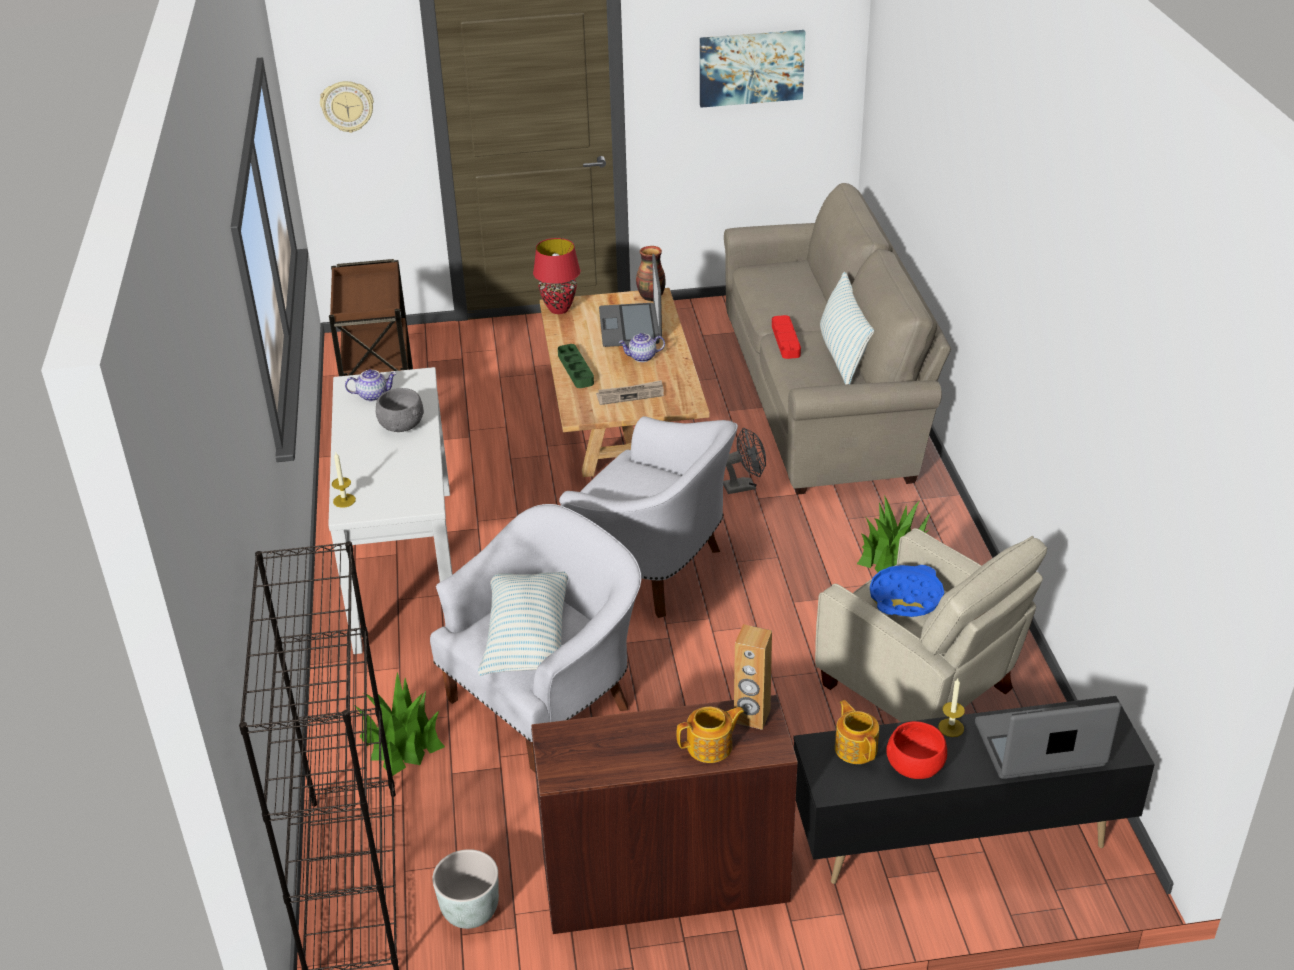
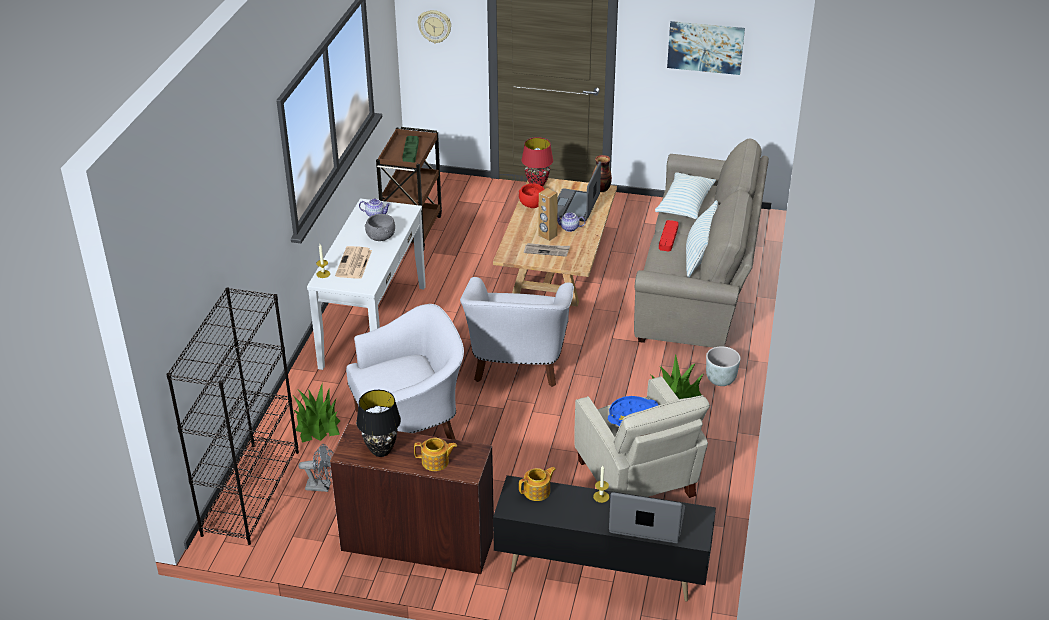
camera: 20 degrees right, 0 degrees up
(384, 474) = (354, 264): none -> newspaper
(471, 912) = (304, 526): grey planter -> grey planter (721, 380)
(527, 637) = (394, 380): pillow -> pillow (685, 205)
(575, 369) = (523, 226): green tray -> green tray (410, 152)
(612, 753) = (381, 450): none -> black table lamp
(650, 569) = (517, 364): white armchair -> white armchair turned 45 degrees clockwise
(744, 486) = (608, 328): grey fan -> grey fan (322, 486)
(751, 717) = (469, 453): brown speaker -> brown speaker (547, 235)
(856, 747) = (537, 491): teapot -> teapot turned 60 degrees clockwise
(914, 767) = (564, 512): red bowl -> red bowl (532, 204)

